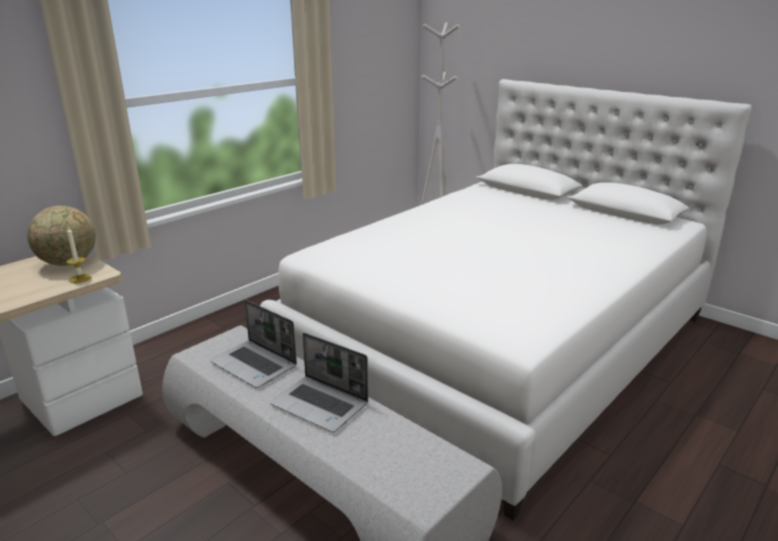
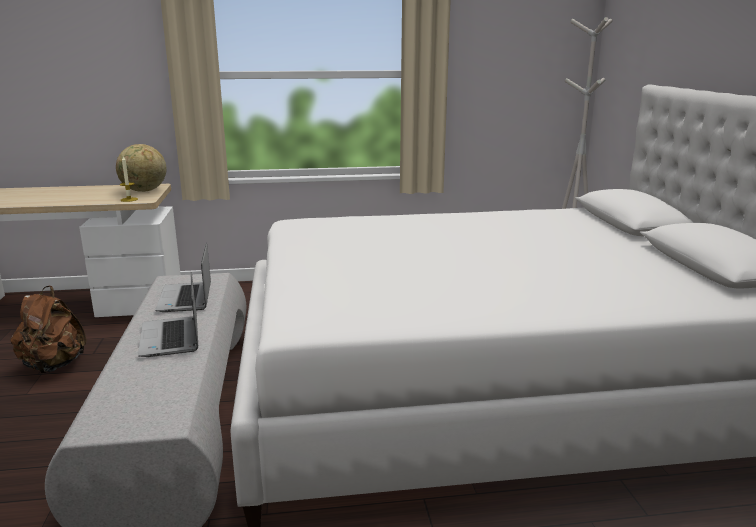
camera: 40 degrees right, 5 degrees down
(101, 506) = (53, 365): none -> brown backpack

